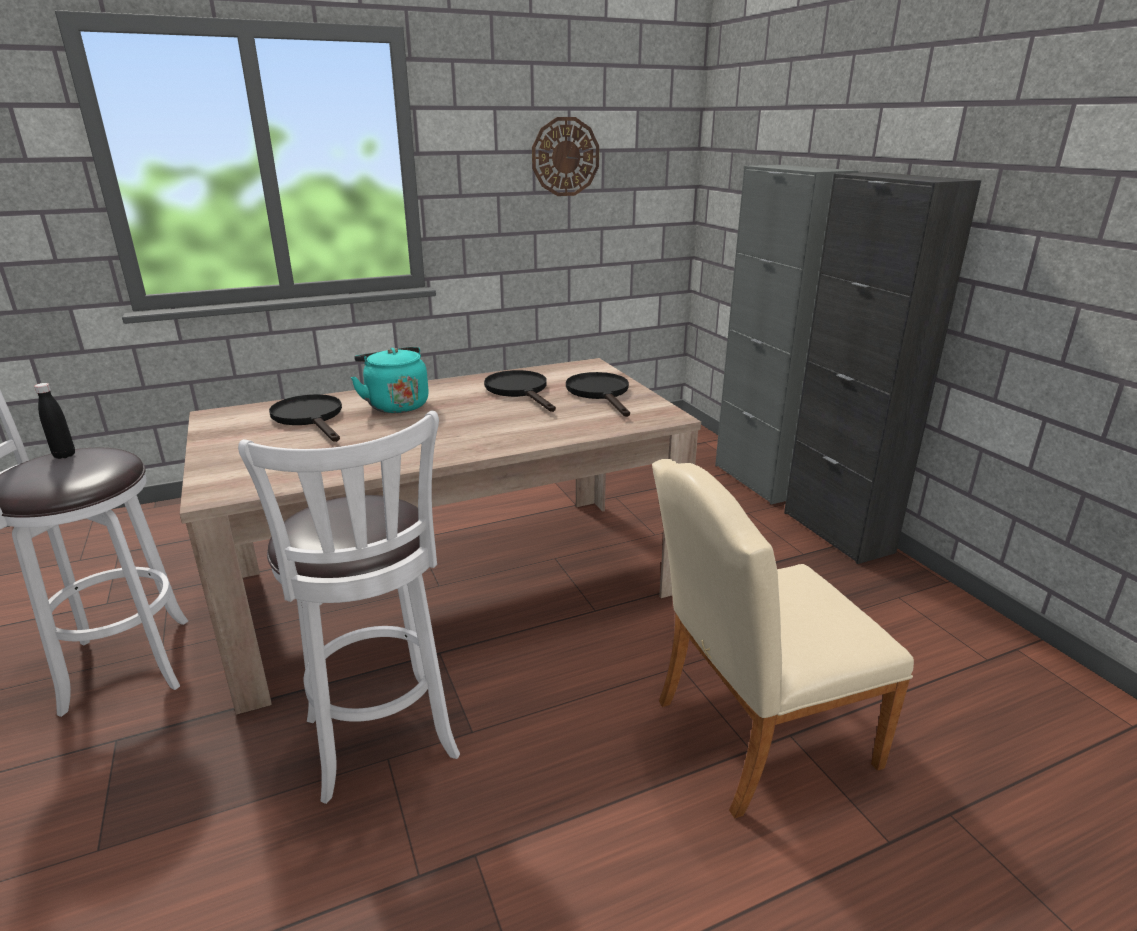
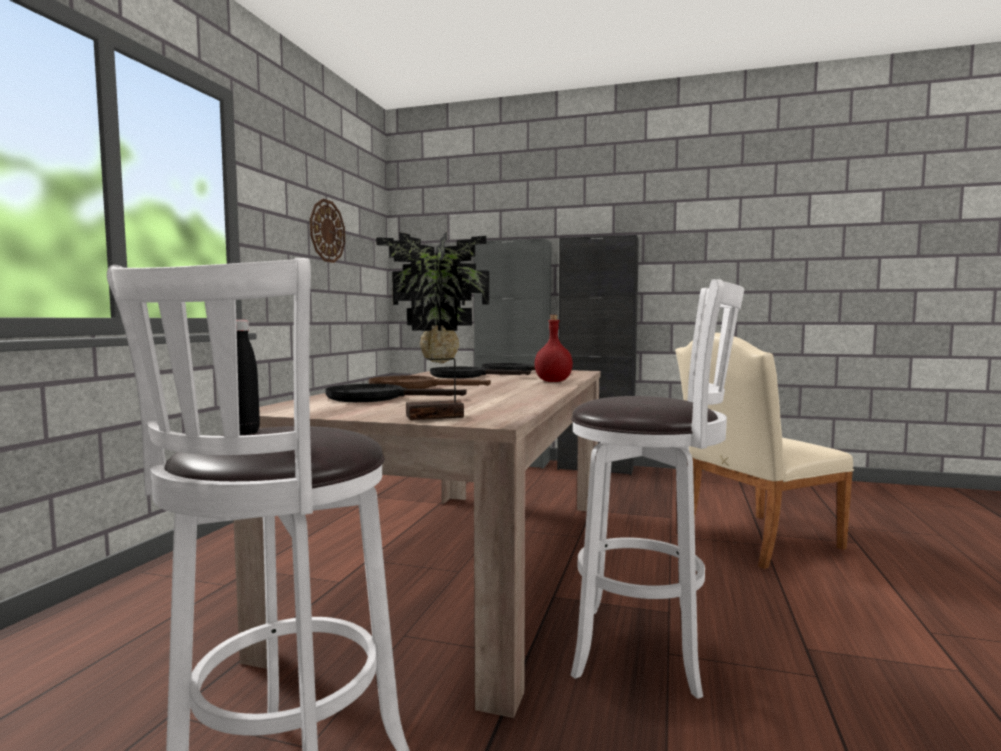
camera: 50 degrees left, 20 degrees down
(220, 470) = (436, 417): none -> potted plant
(396, 405) = (412, 387): turquoise kettle -> brown frying pan
(532, 434) = (553, 381): none -> red bottle
(751, 736) = (753, 541): beige chair -> beige chair turned 45 degrees clockwise

